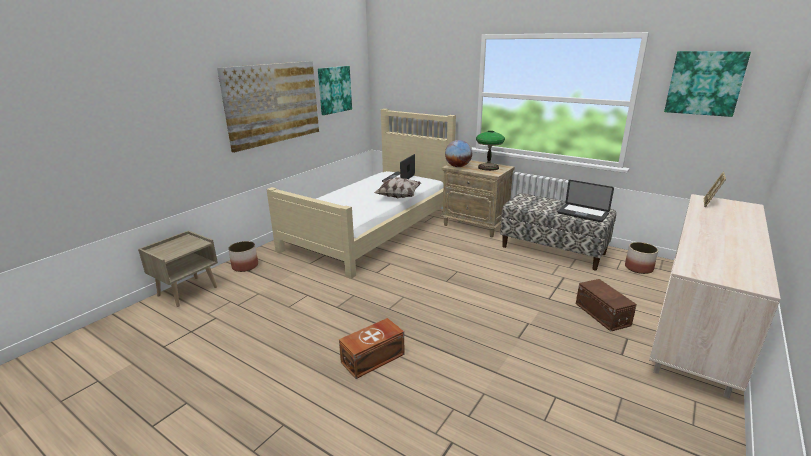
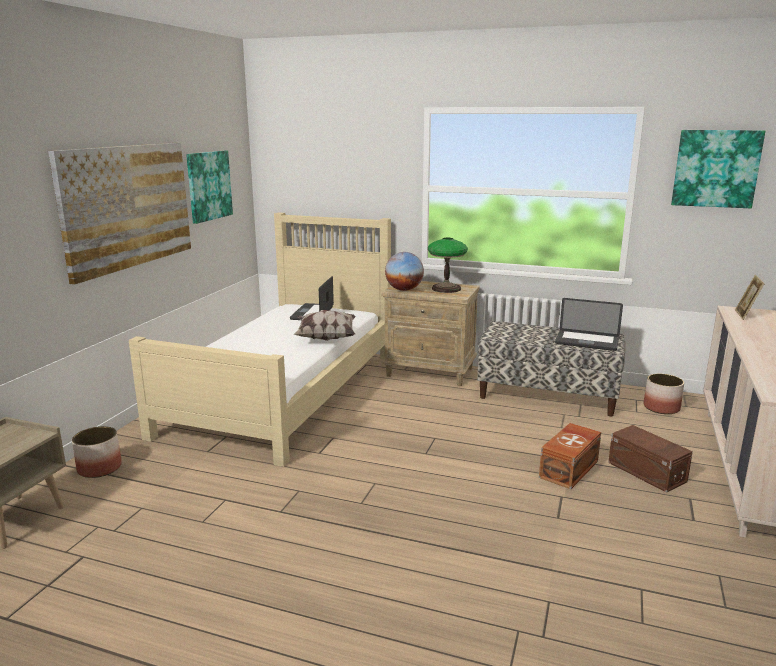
camera: 15 degrees left, 5 degrees down
(374, 358) = (372, 579): brown storage box -> brown storage box (570, 469)

